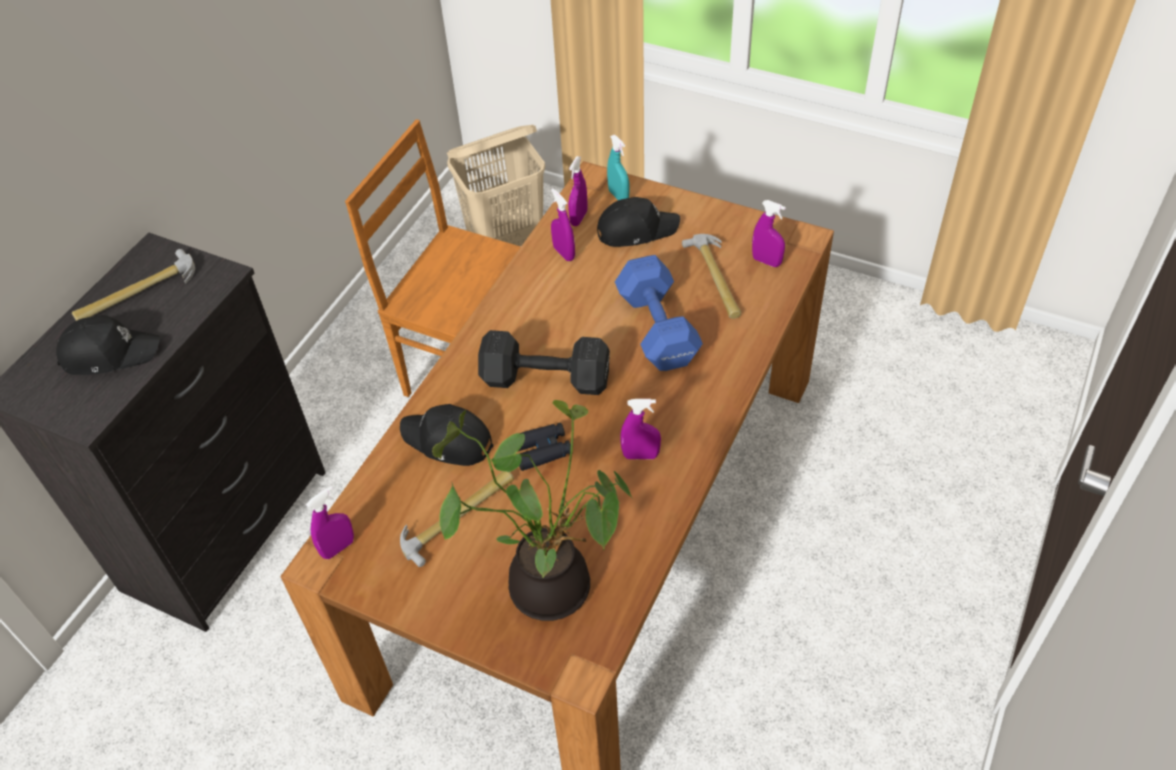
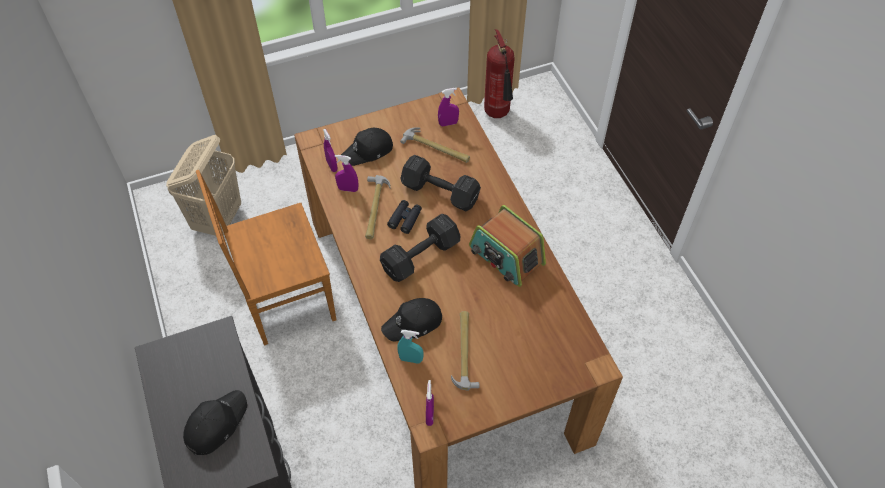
camera: 50 degrees left, 5 degrees up
(137, 292) = (181, 382): hammer -> hammer (374, 208)
(542, 450) = (461, 290): black binoculars -> black binoculars (405, 219)
(550, 581) = (538, 342): potted plant -> none
(618, 196) = (337, 140): turquoise spray bottle -> turquoise spray bottle (411, 359)
(636, 229) = (368, 151): black cap -> black cap turned 150 degrees counterclockwise
(640, 455) = (506, 256): purple spray bottle -> radio
(657, 331) = (441, 194): blue dumbbell -> black dumbbell
(952, 345) = (498, 114): none -> fire extinguisher

